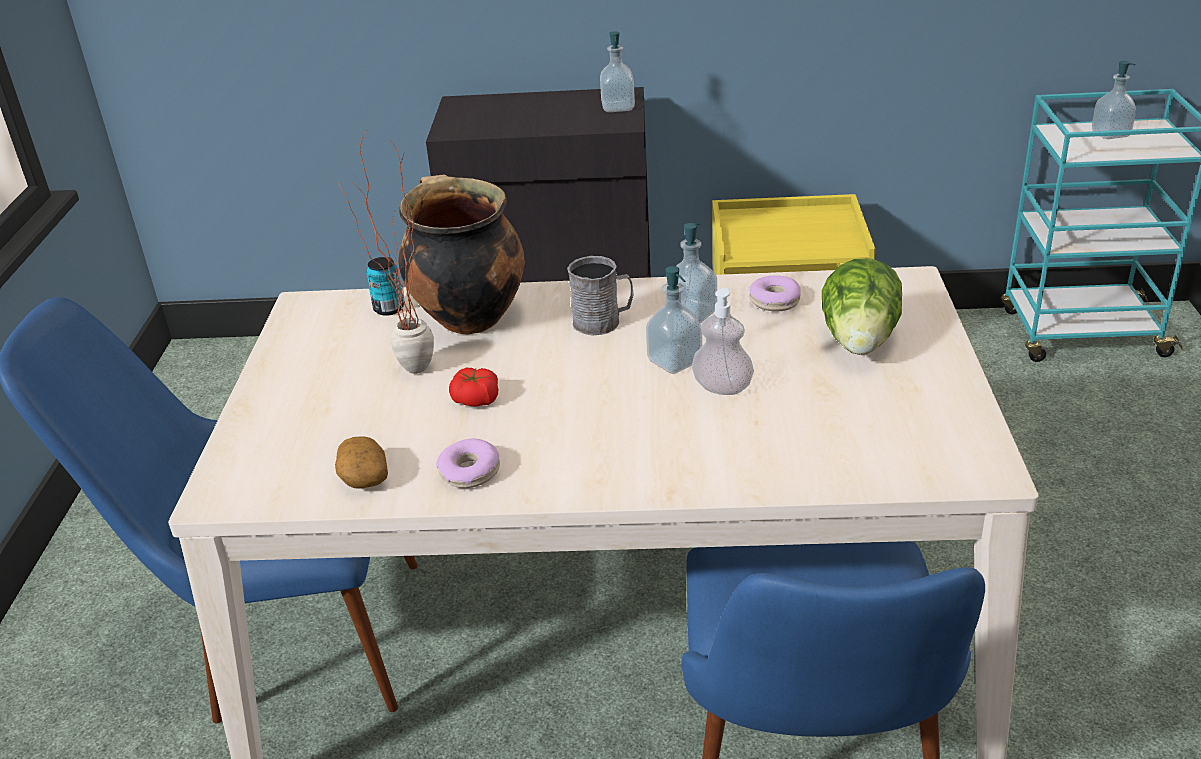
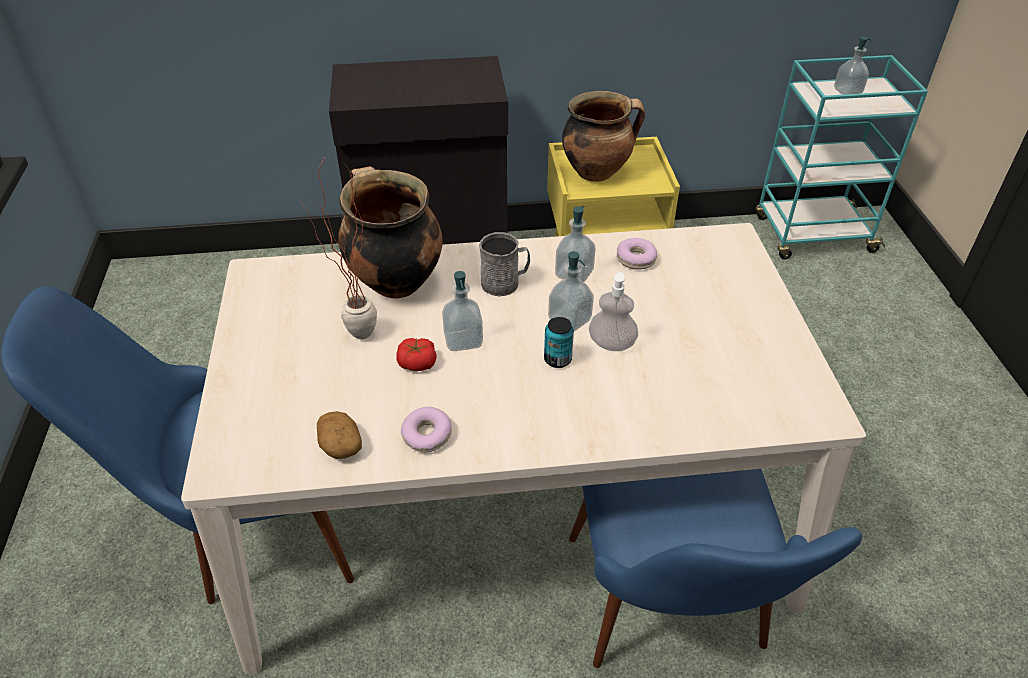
camera: 10 degrees left, 10 degrees up
(389, 309) = (326, 274): can -> can (557, 359)
(618, 107) = (481, 77): soap dispenser -> soap dispenser (463, 340)
(770, 233) = (597, 172): none -> cooking pot
(860, 343) = (708, 297): lettuce -> none

